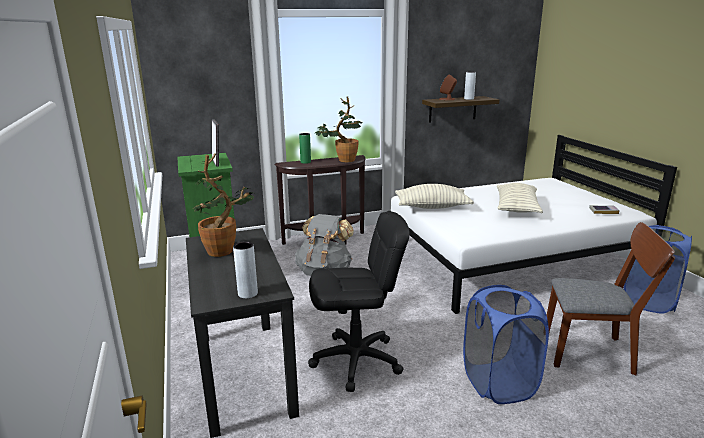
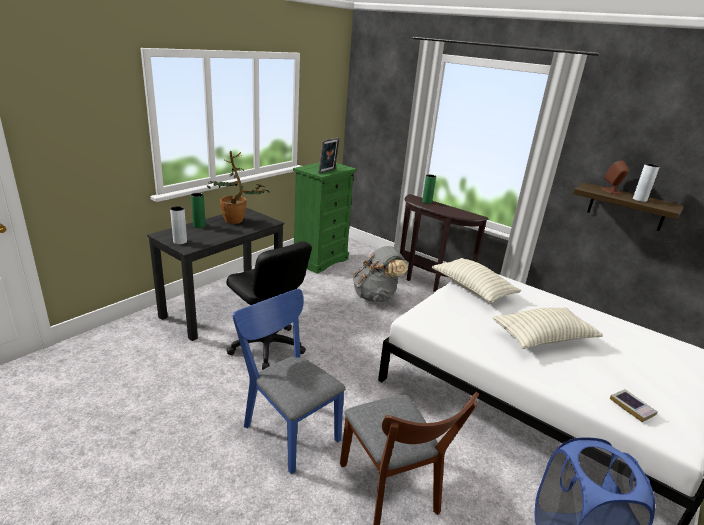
camera: 55 degrees right, 5 degrees up
(208, 274) = (199, 225): none -> green vase
(342, 160) = (455, 213): potted plant -> none
(498, 383) = (287, 428): blue laundry basket -> blue chair

